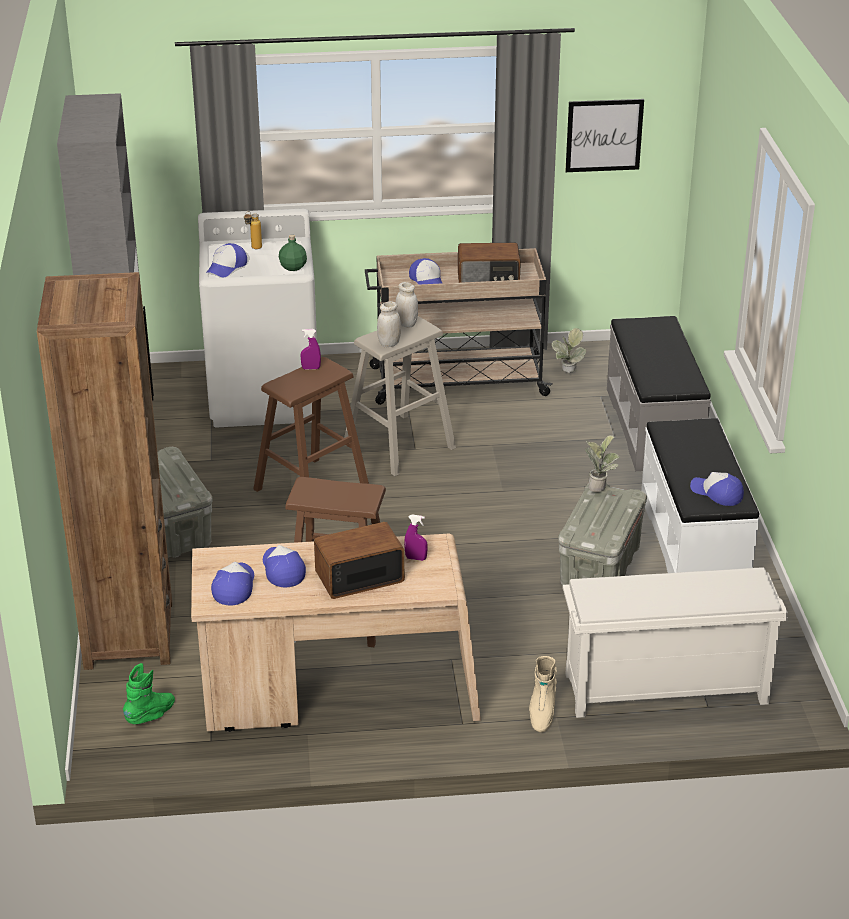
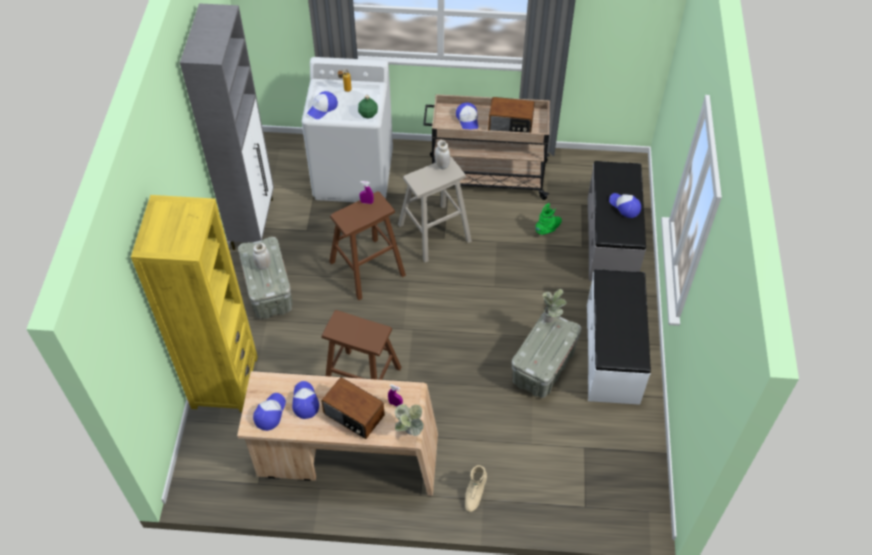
camera: 10 degrees right, 20 degrees up
(128, 634) = (224, 382): brown bookcase -> yellow bookcase
(151, 716) = (225, 456): green boot -> green boot (548, 229)
(358, 576) = (353, 416): radio -> radio turned 135 degrees counterclockwise
(389, 344) = (425, 184): white jar -> white jar (263, 266)
(567, 374) = (563, 180): potted plant -> potted plant (409, 433)
(604, 135) = (609, 28): picture -> none
(664, 690) = (559, 487): white shoe rack -> none
(717, 493) = (625, 348): cap -> cap (624, 206)

